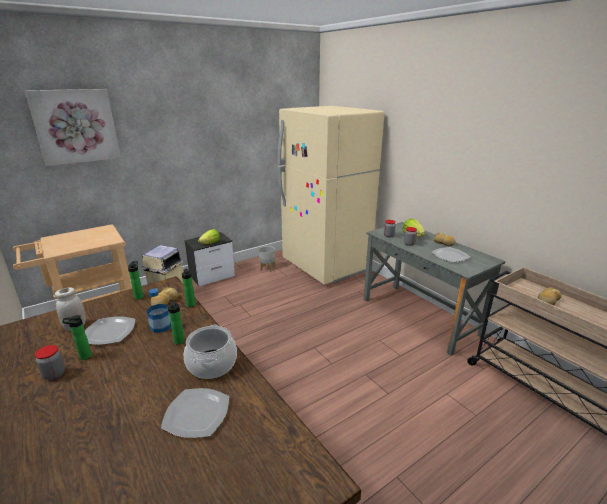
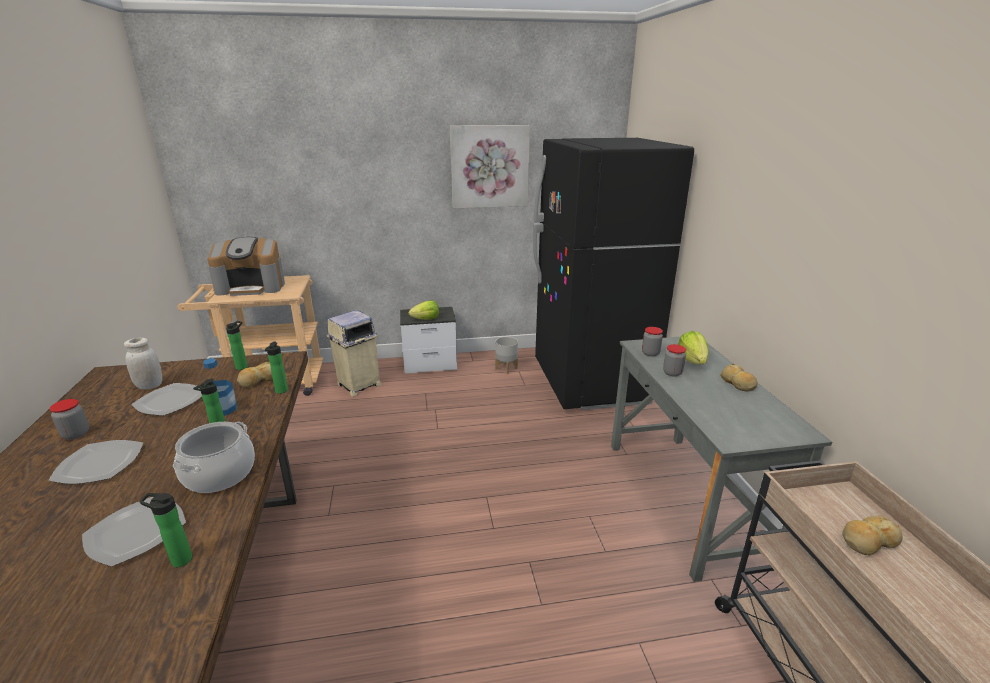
camera: 25 degrees right, 0 degrees up
(73, 240) = (252, 287): none -> coffee machine
(76, 126) = (276, 151): picture -> picture (489, 166)
(83, 356) = (119, 422): bottle -> bottle (178, 560)
(325, 265) = (590, 382): beige fridge -> black fridge
(449, 256) = (725, 408): plate -> plate (99, 464)

